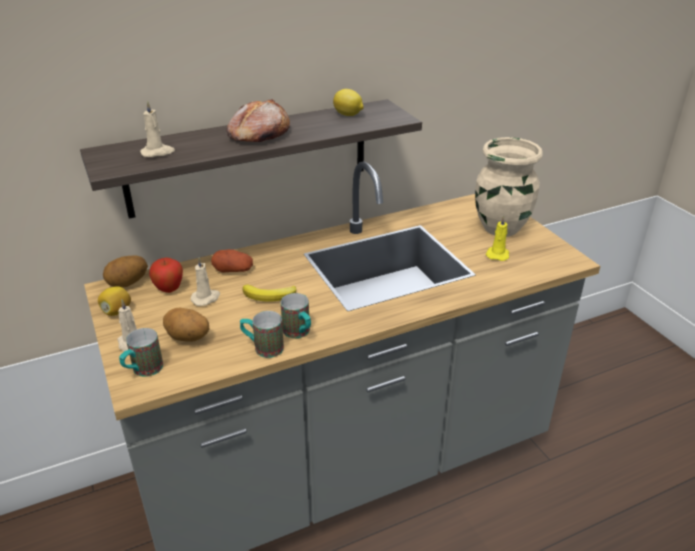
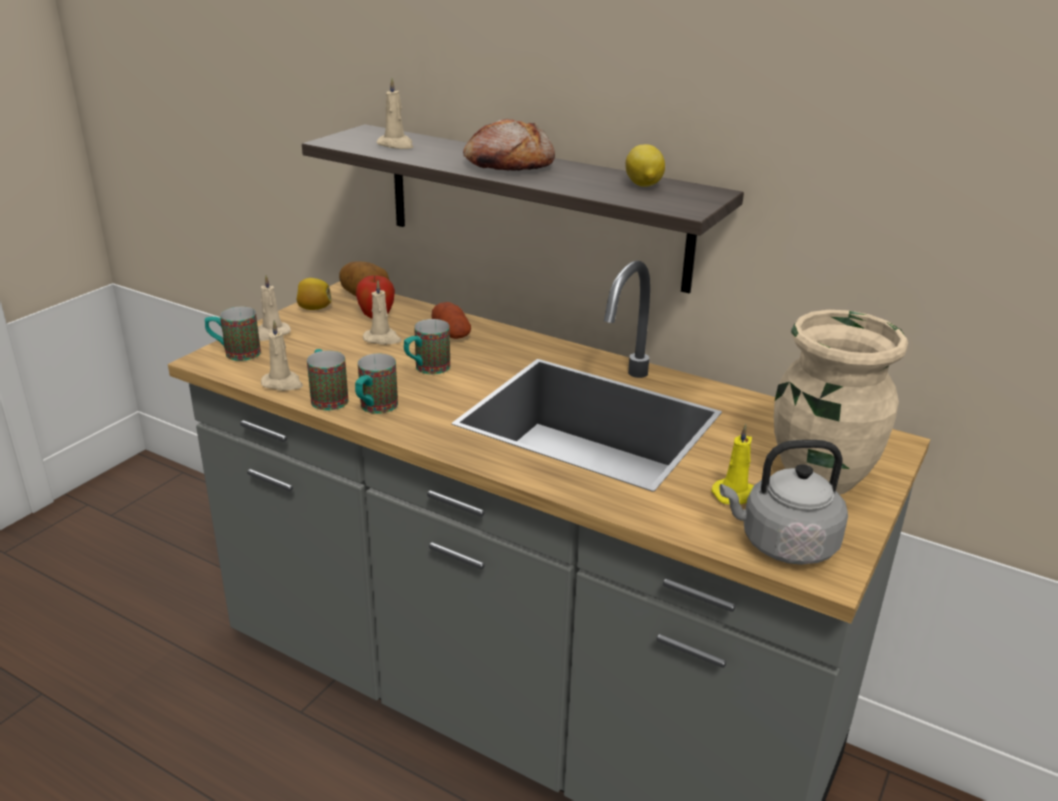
camera: 55 degrees right, 5 degrees down
(187, 338) = (305, 355): potato -> none
(220, 361) = (283, 384): none -> beige candle
(270, 296) = (426, 369): banana -> mug
(545, 261) = (783, 544): none -> grey kettle

